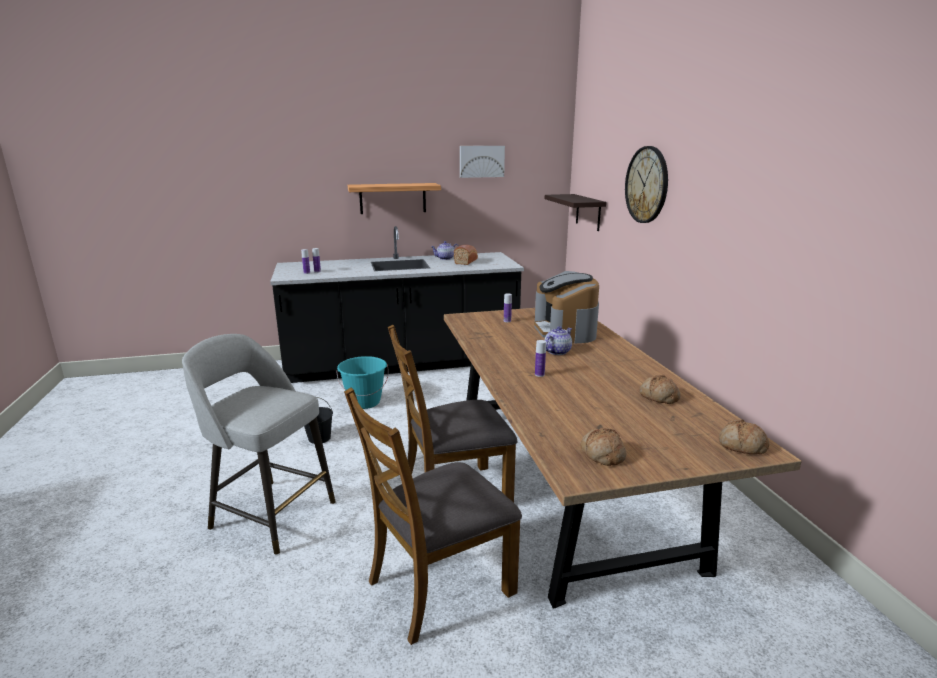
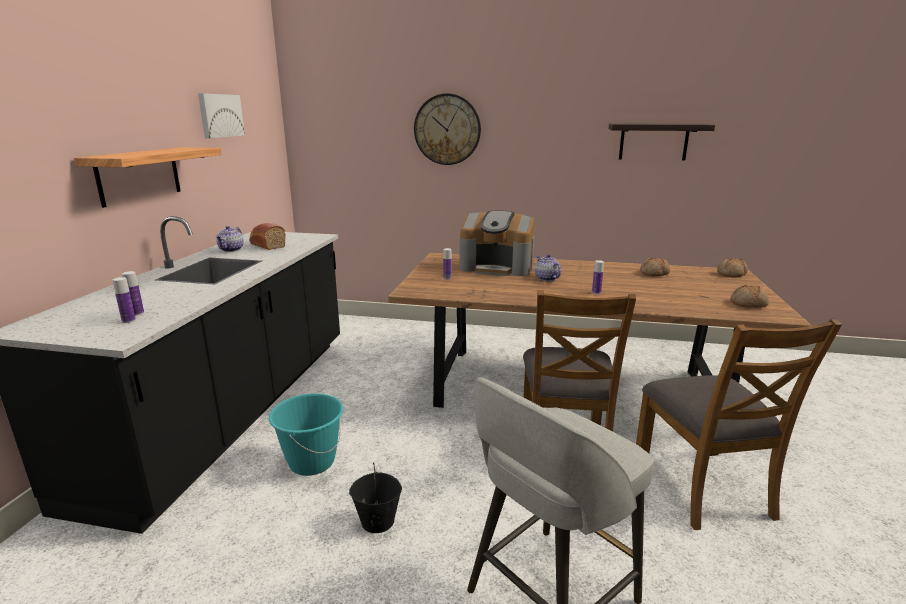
camera: 65 degrees left, 0 degrees up
(588, 212) = (339, 168): shelf -> shelf (653, 141)

